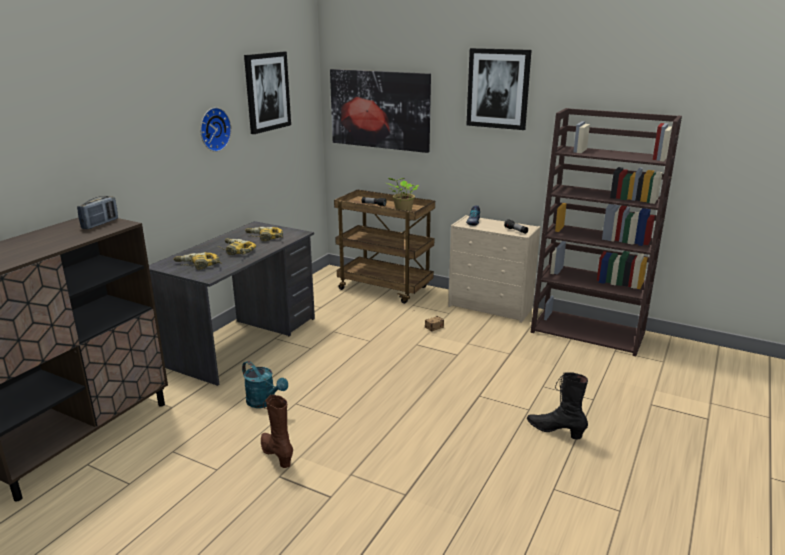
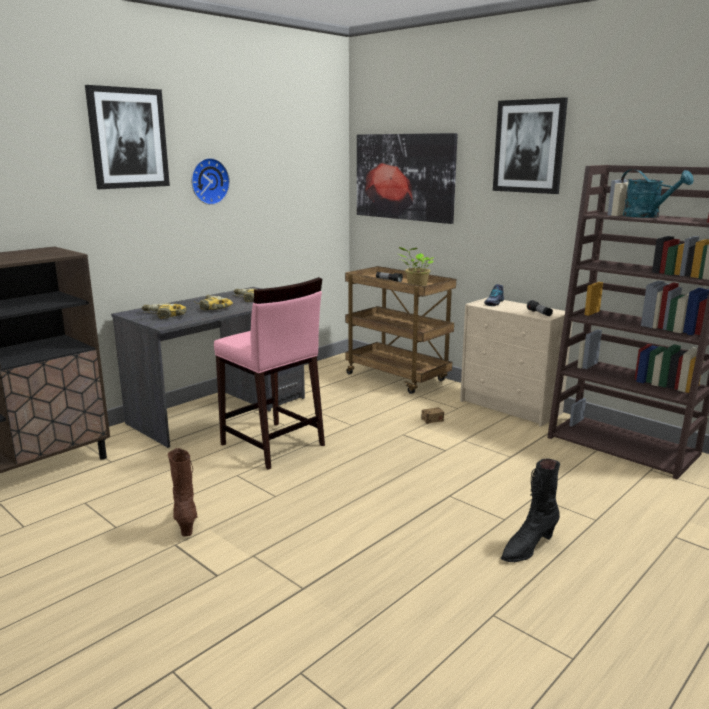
camera: 15 degrees right, 5 degrees down
(100, 224) = (48, 253): radio -> none
(264, 402) = (205, 469): turquoise watering can -> turquoise watering can (647, 216)
(267, 92) = (278, 151): picture -> picture (128, 138)
(311, 370) = (272, 445): none -> pink stool
(555, 431) = (528, 548): black boot -> black boot turned 90 degrees counterclockwise

